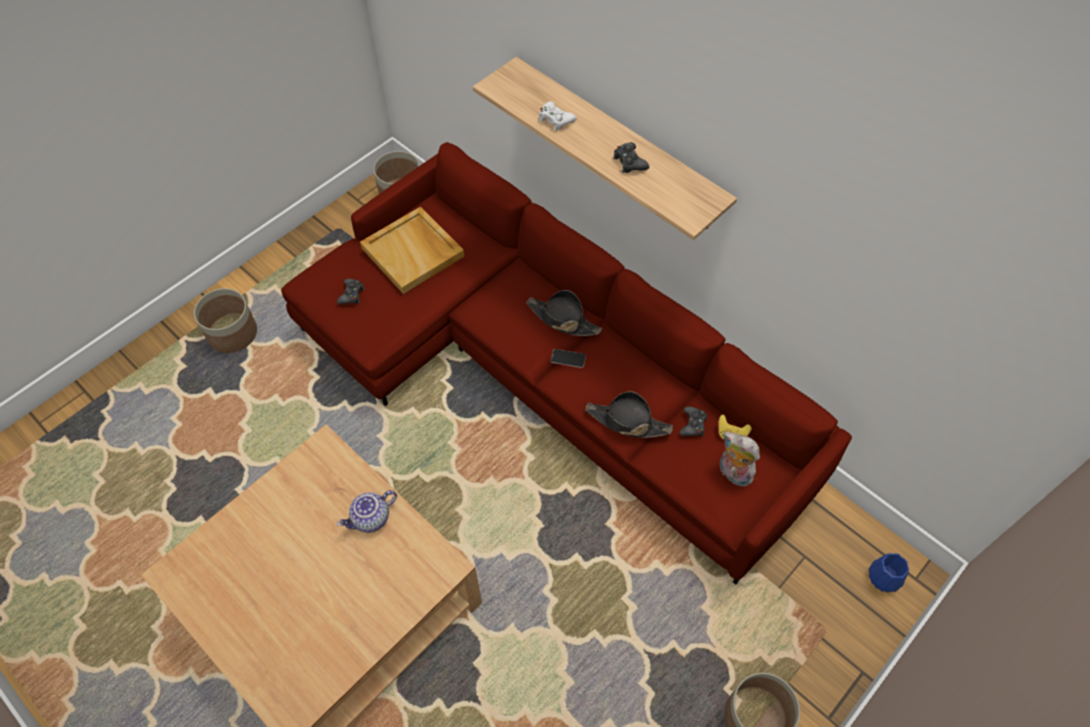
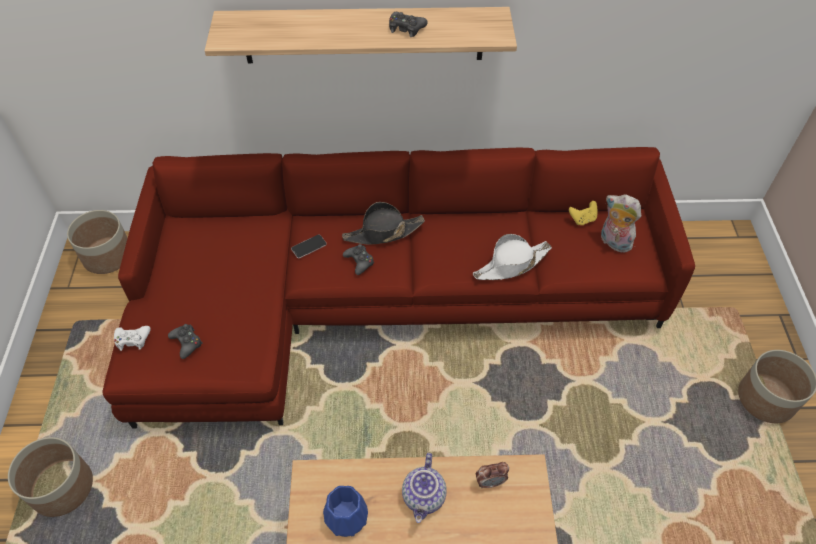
camera: 45 degrees left, 5 degrees down
(413, 252) = (205, 270): beige tray -> none
(420, 549) = (490, 482): none -> alarm clock
(555, 120) = (309, 34): white game controller -> white game controller (132, 340)
(568, 358) = (419, 256): phone -> phone (309, 246)
(627, 421) = (511, 264): black hat -> white hat
(693, 425) = (553, 232): black game controller -> black game controller (359, 261)
(732, 473) = (613, 242): plush toy -> plush toy turned 45 degrees clockwise
(883, 577) = (723, 250): blue vase -> blue vase (346, 517)

